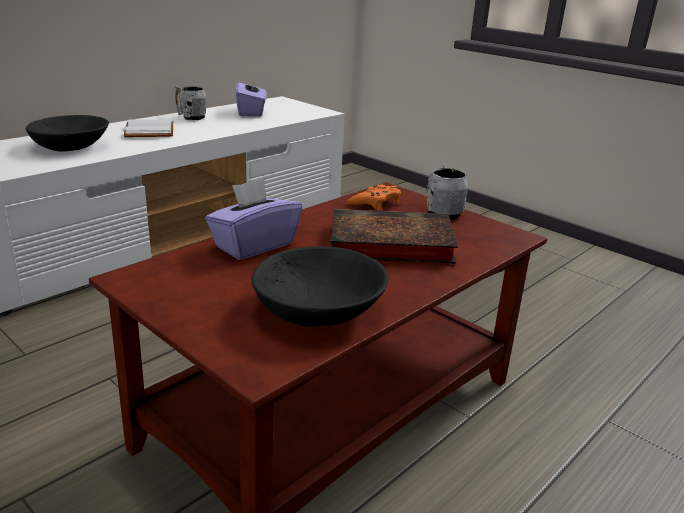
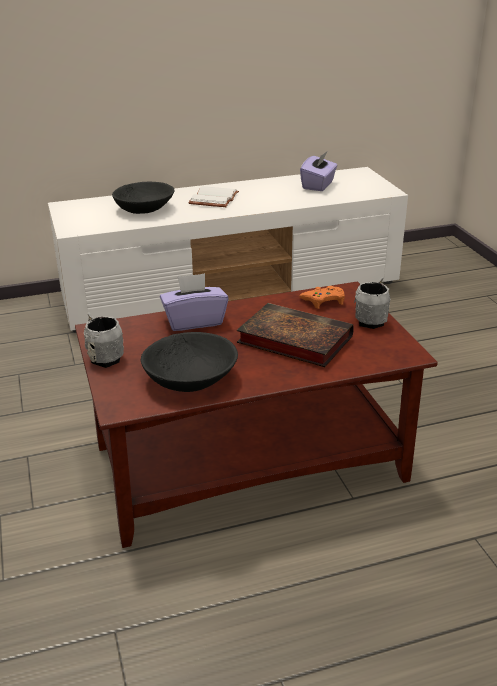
camera: 30 degrees right, 5 degrees up
(190, 117) = (260, 186): grey mug -> grey mug (103, 357)

